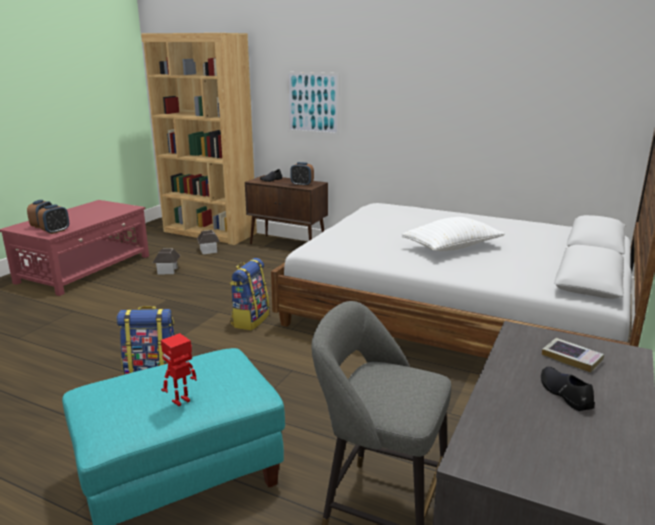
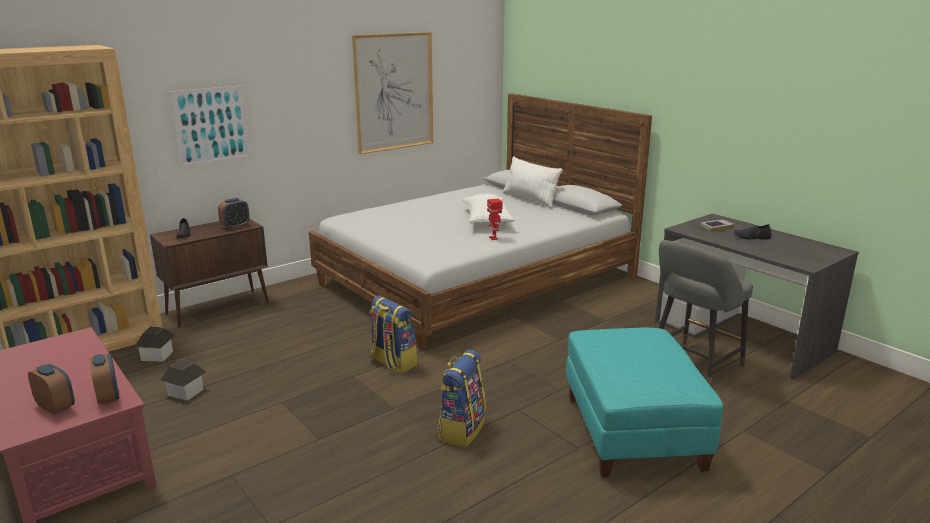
camera: 65 degrees left, 0 degrees up
(182, 401) = (660, 354): toy robot -> toy robot (494, 238)
(491, 97) = (394, 92): none -> picture
(563, 253) = (530, 199): none -> white pillow

